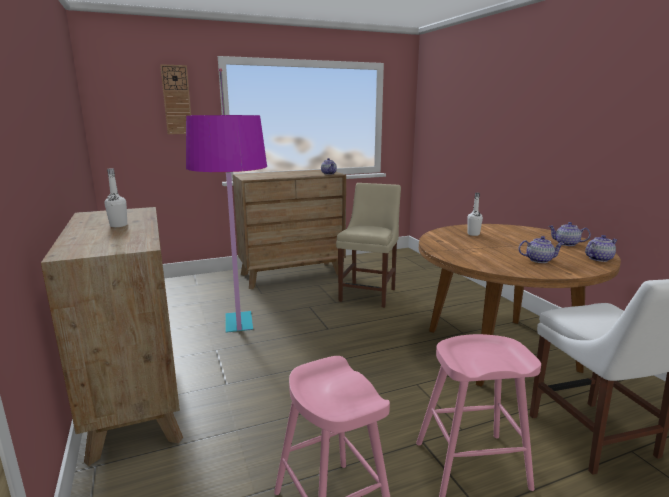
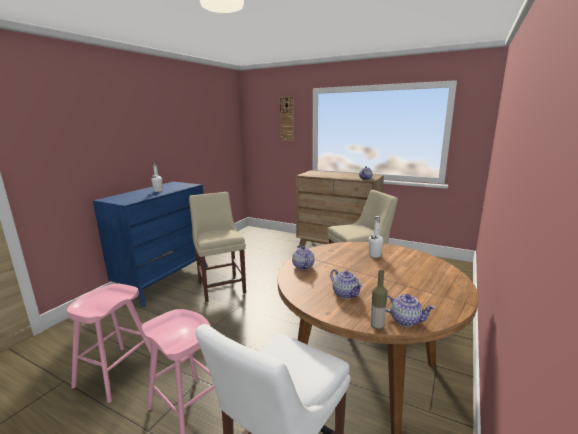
camera: 50 degrees right, 0 degrees up
(136, 397) = (165, 281): brown dresser -> blue dresser
(241, 360) = (221, 286): floor lamp -> beige chair
(566, 244) = (429, 295): teapot -> teapot (302, 266)
(602, 267) = (377, 326): none -> bottle

